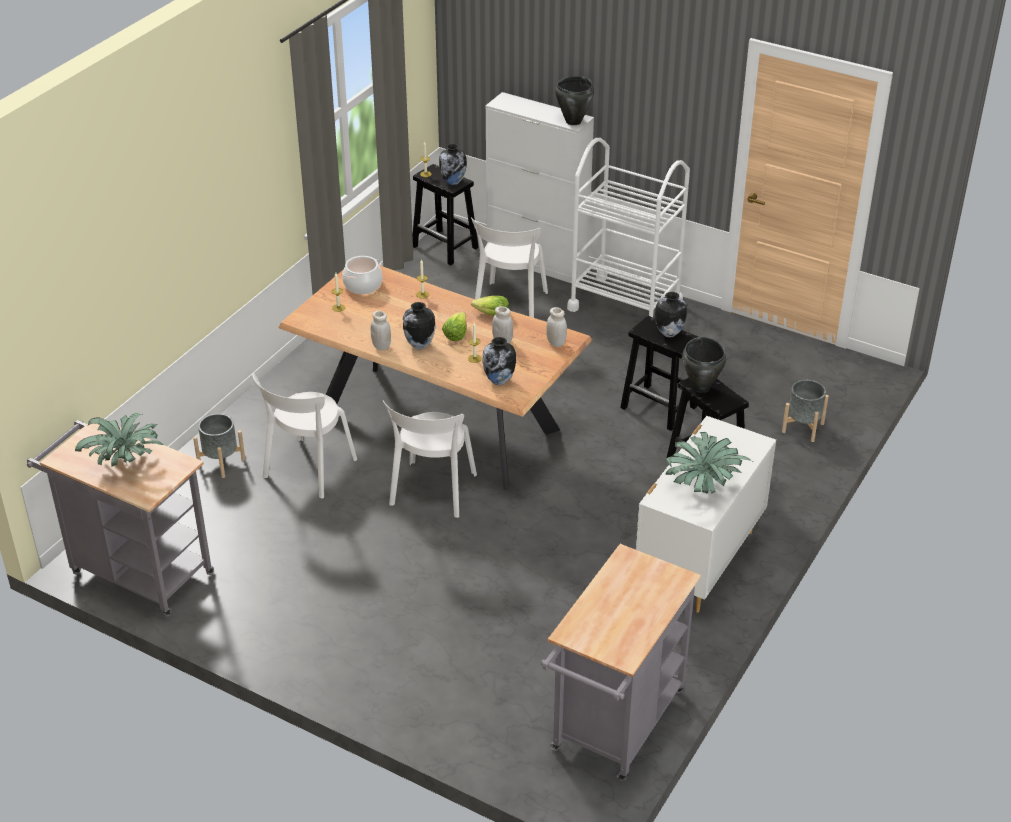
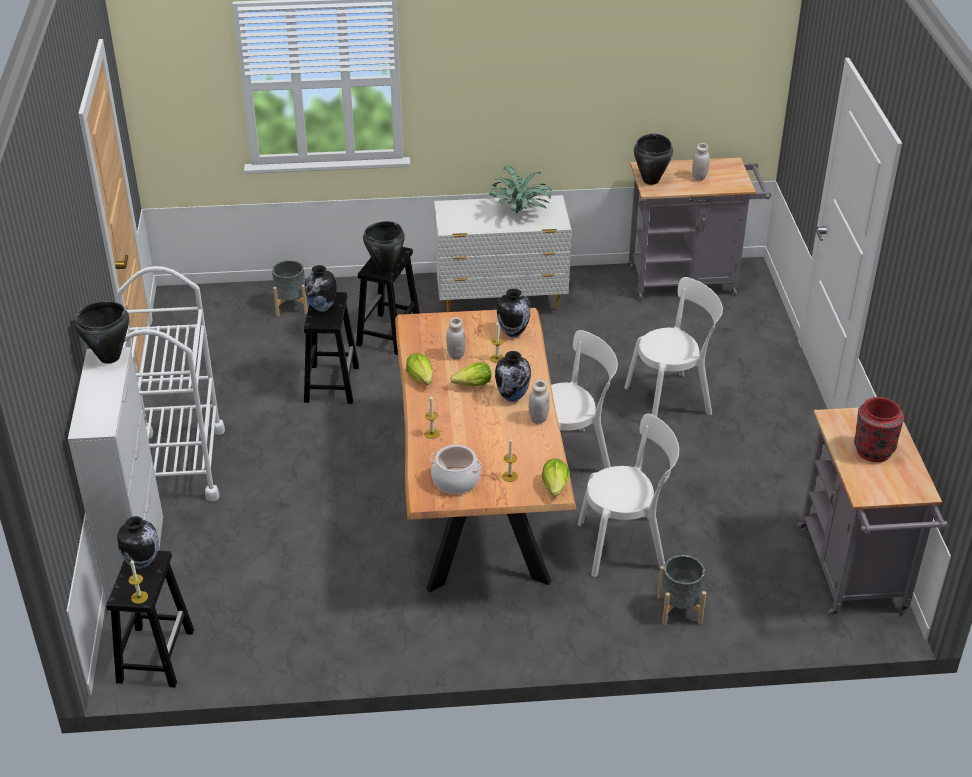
camera: 125 degrees left, 0 degrees up
(126, 462) = (872, 450): potted plant -> red vase
(304, 321) = (555, 486): none -> lettuce
(509, 305) = (241, 544): white chair -> white chair (672, 399)
(556, 343) = (427, 326): white jar -> white jar (699, 177)
(645, 568) = (651, 180): none -> black cooking pot

